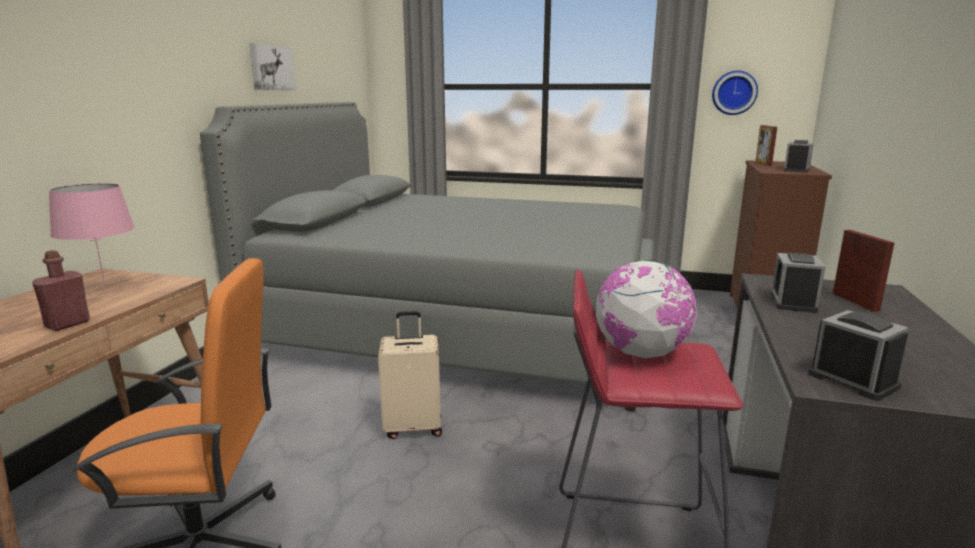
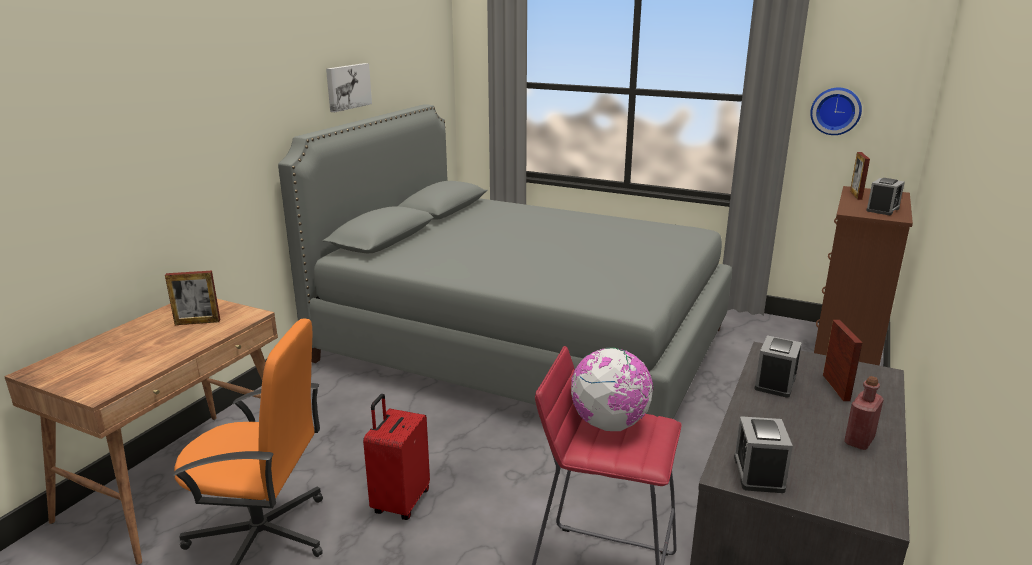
camera: 10 degrees right, 5 degrees up
(68, 324) = (168, 356): red bottle -> red bottle (859, 440)
(107, 291) = (197, 322): pink table lamp -> picture frame
(370, 488) = (400, 502): none -> red suitcase
(413, 427) = (448, 449): beige suitcase -> none
(852, 380) = (758, 473): alarm clock -> alarm clock turned 150 degrees counterclockwise

